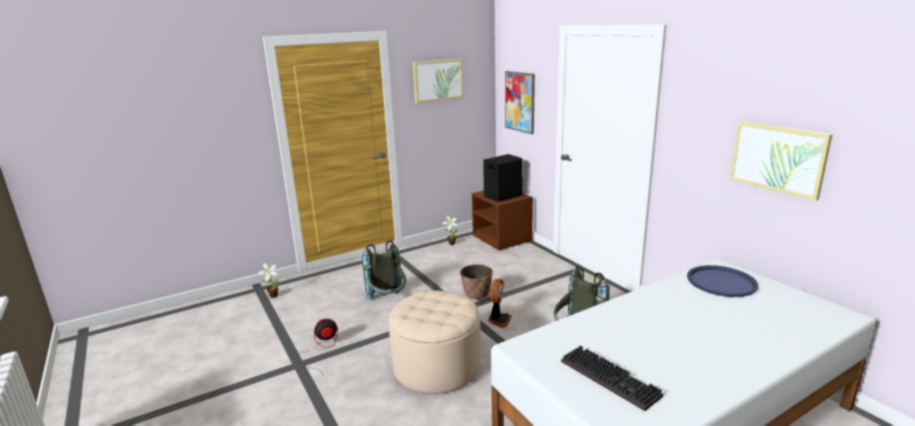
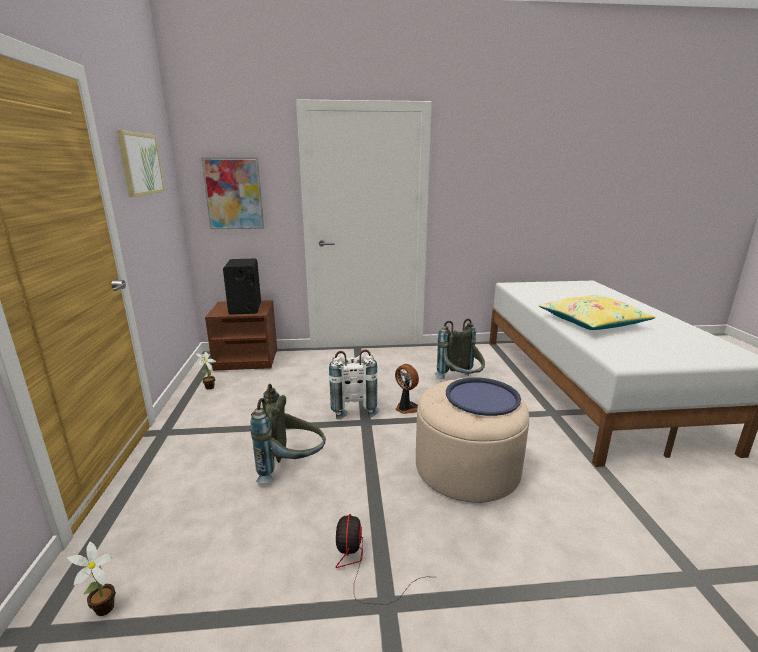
camera: 65 degrees left, 0 degrees up
(476, 298) = (352, 407): planter -> white backpack
(612, 378) = (669, 344): keyboard -> none
(631, 326) = (592, 322): none -> yellow pillow
(721, 282) = (534, 290): blue tray -> blue tray (482, 397)
(778, 158) = (529, 199): picture -> none

